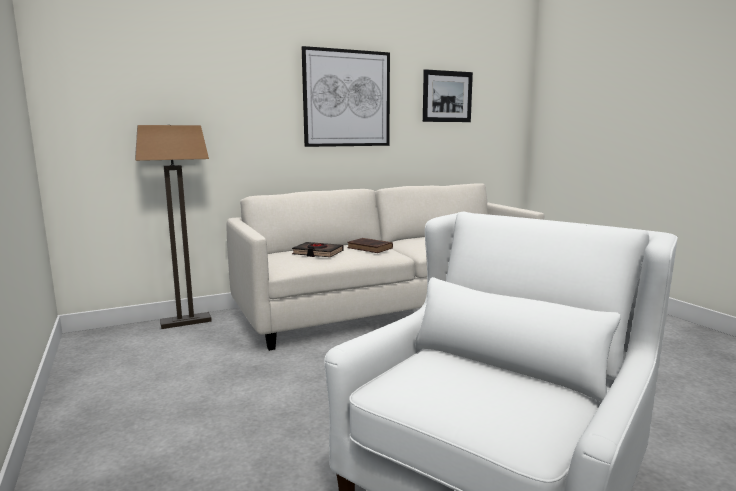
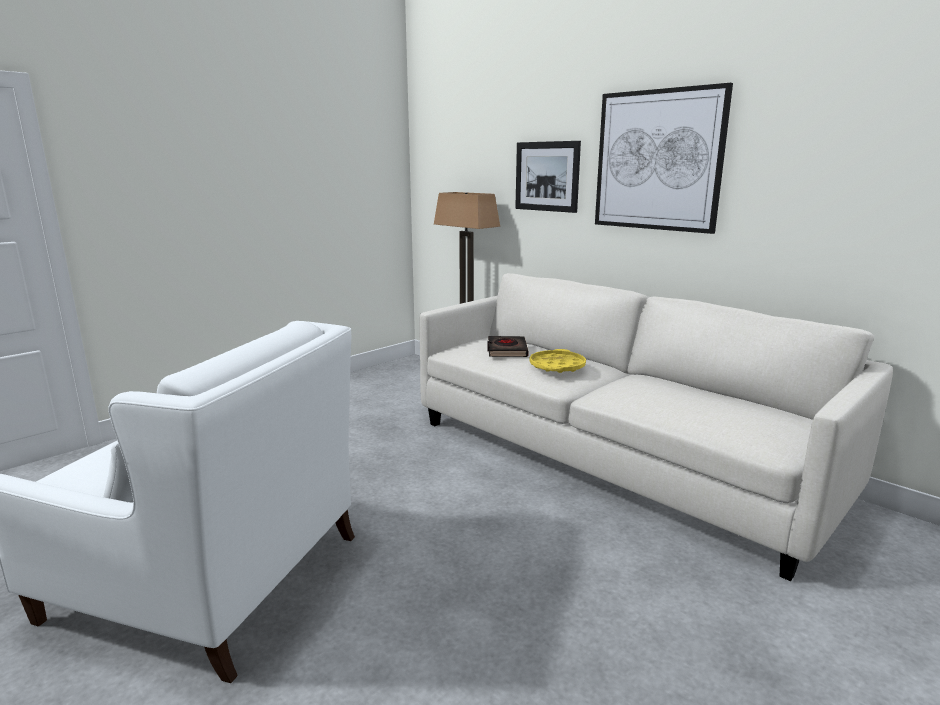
camera: 70 degrees right, 5 degrees up
(371, 248) = (557, 366): brown book -> yellow tray
(447, 96) = (854, 150): picture -> picture (547, 176)

